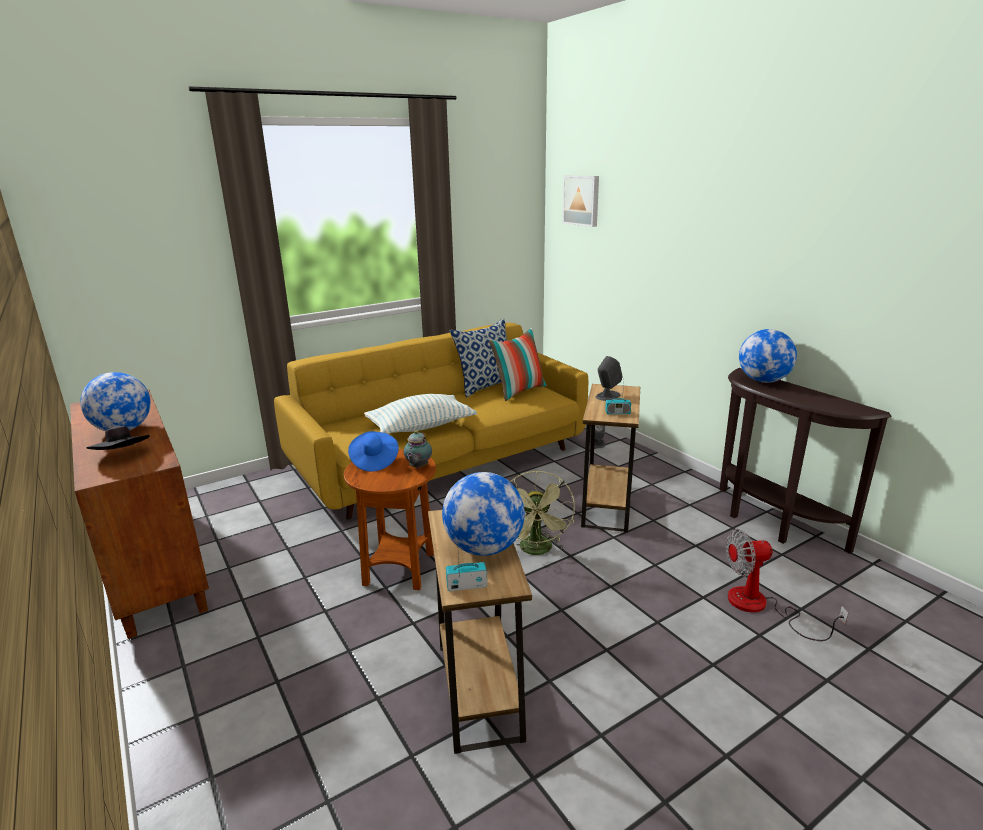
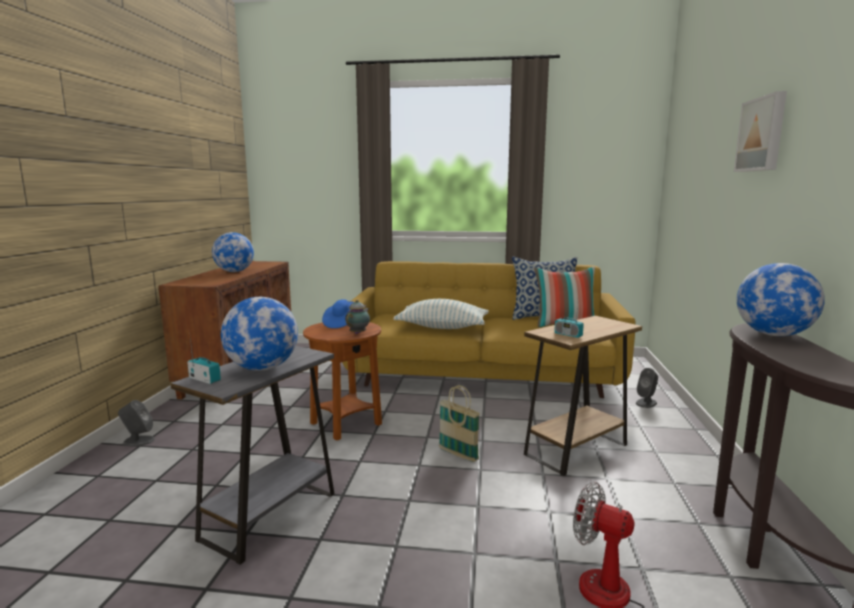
camera: 40 degrees right, 10 degrees down
(123, 456) = (207, 279): black hat -> none
(418, 467) = (358, 333): teapot -> teapot turned 150 degrees clockwise
(479, 690) = (269, 516): brown side table -> grey side table
(537, 551) = (458, 454): green fan -> basket
(582, 200) = (683, 145): picture -> picture (762, 134)
(607, 396) = (588, 324): grey speaker -> grey speaker (138, 441)

